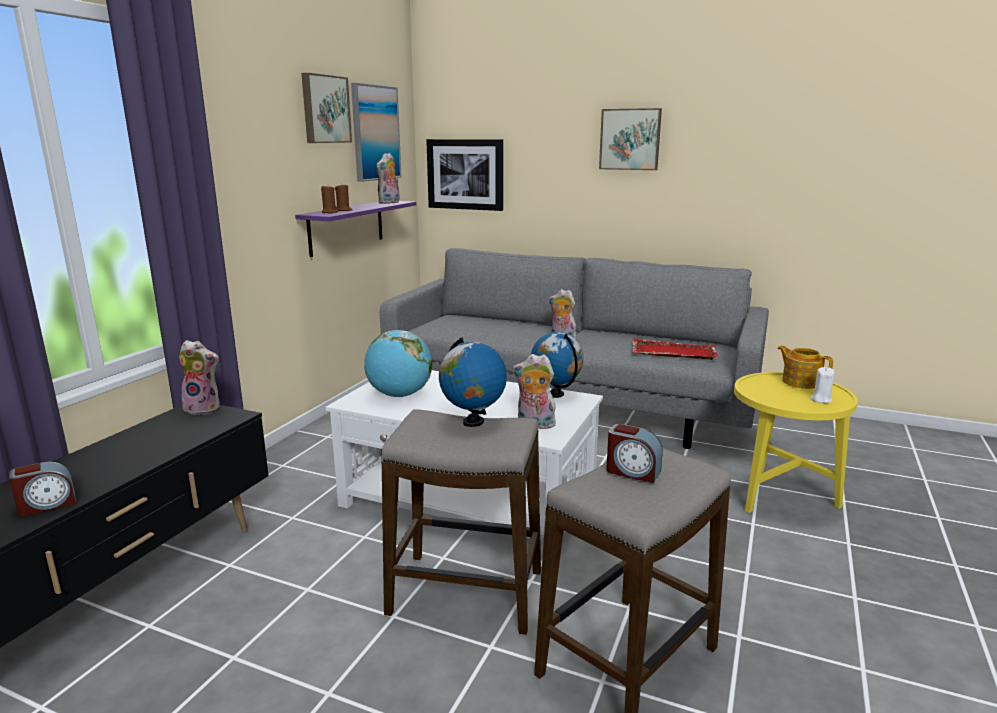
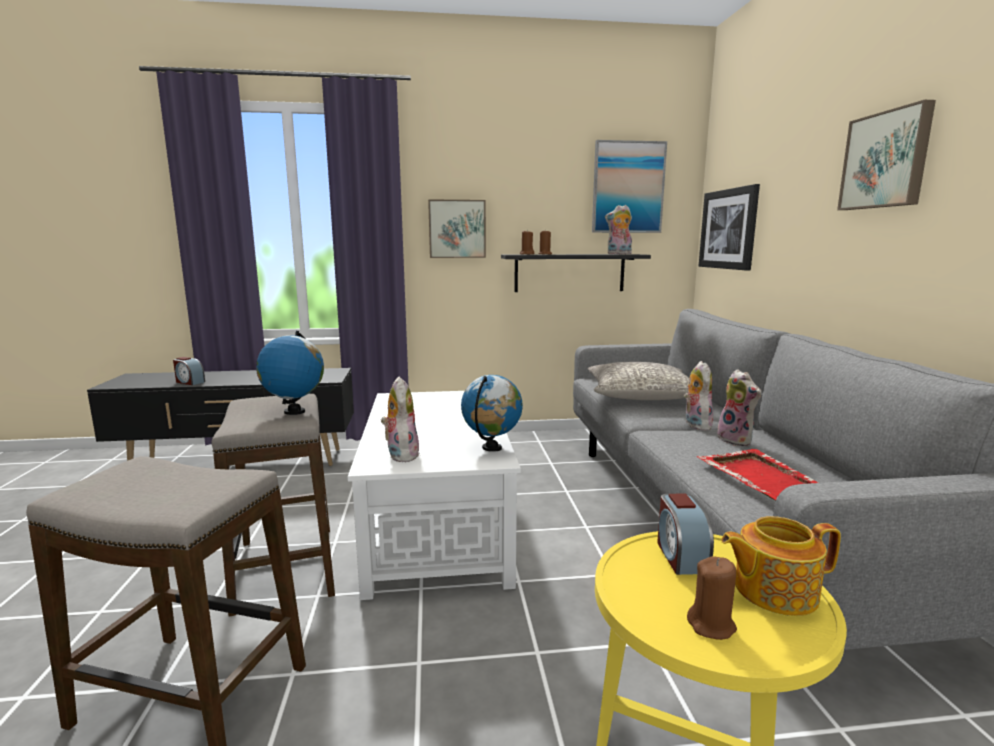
camera: 60 degrees right, 5 degrees down
(204, 408) = (337, 372): plush toy -> plush toy (737, 440)
(324, 109) = (553, 166): picture -> picture (457, 229)
(346, 227) = (569, 273): purple shelf -> black shelf
(400, 395) = (420, 403): globe -> none
(485, 331) = (640, 395): none -> grey pillow
(632, 471) = (182, 478): alarm clock -> alarm clock (681, 556)
(800, 382) = (773, 590): teapot -> teapot turned 120 degrees counterclockwise
(820, 400) = (711, 625): white candle -> brown candle

